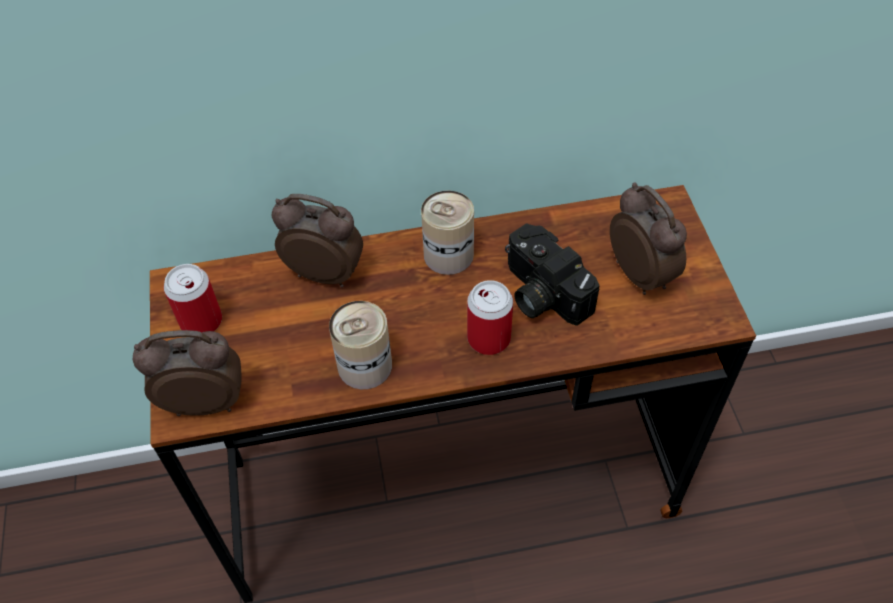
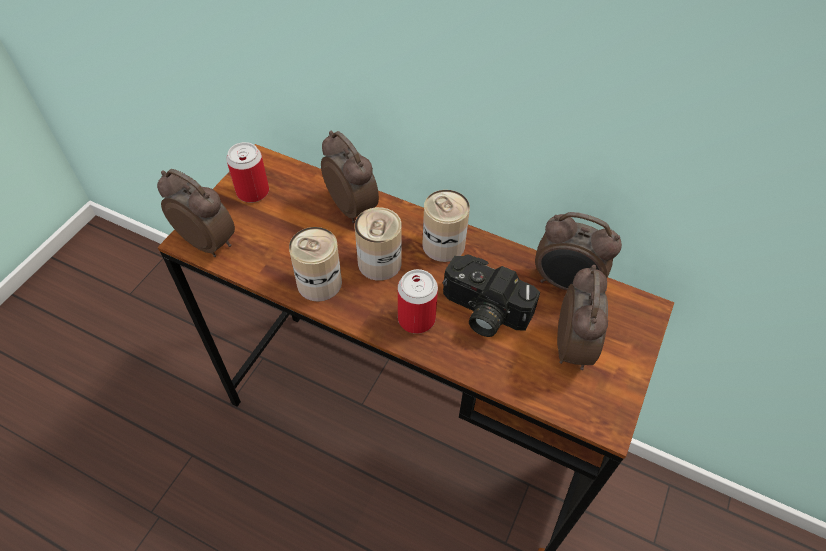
camera: 35 degrees right, 0 degrees up
(404, 309) = (379, 263): none -> can
(540, 293) = (482, 312): camera -> camera turned 60 degrees counterclockwise
(586, 223) = (565, 284): none -> alarm clock

